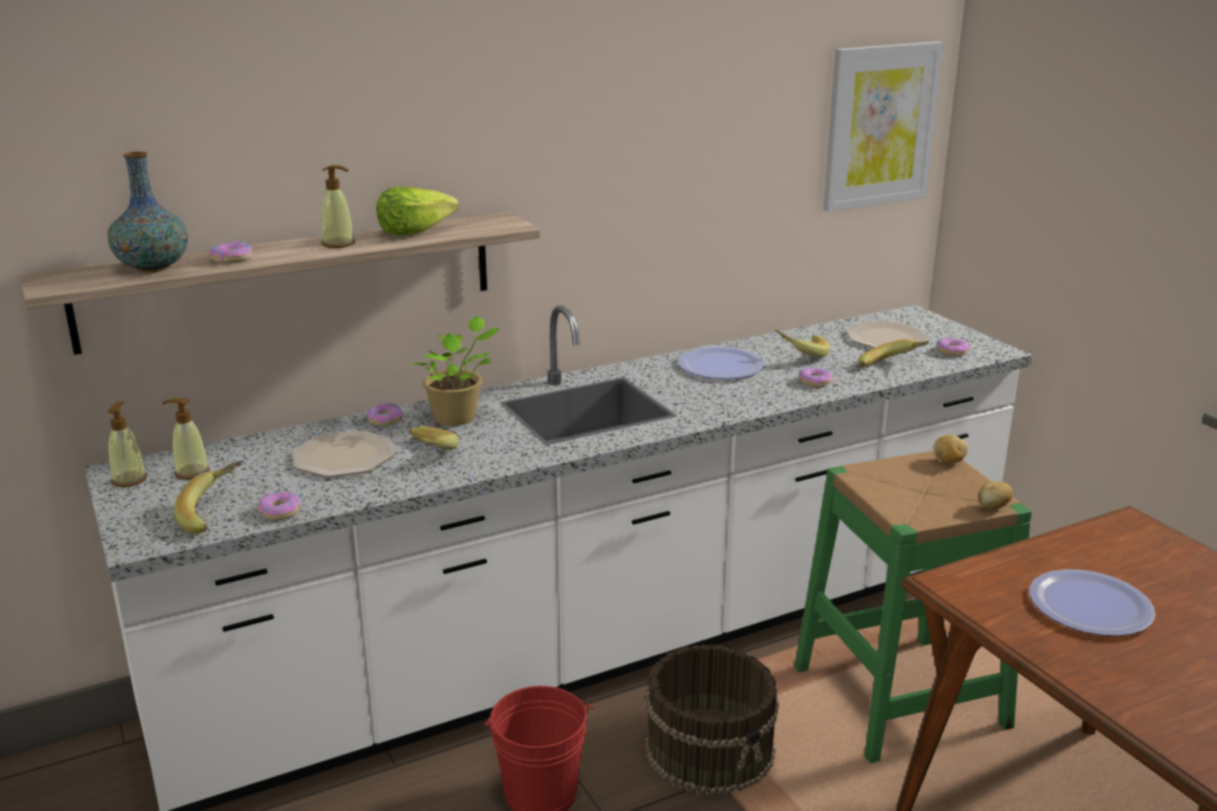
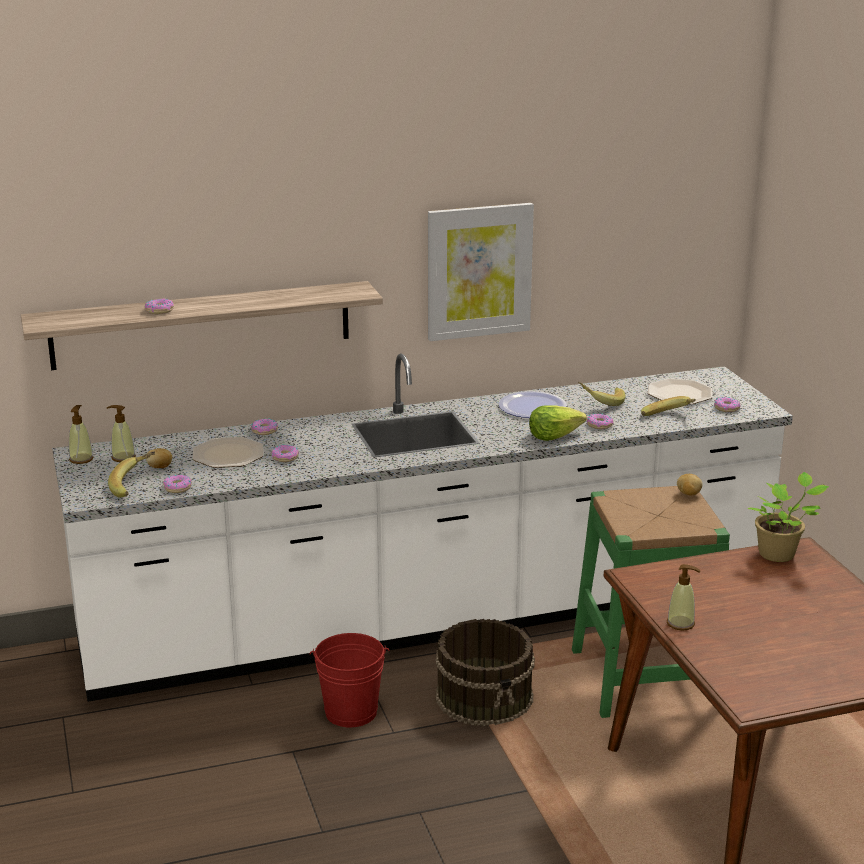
camera: 10 degrees right, 0 degrees up
(153, 268) = (107, 314): vase -> none
(338, 244) = (235, 302): soap dispenser -> soap dispenser (681, 623)
(414, 231) = (291, 295): lettuce -> lettuce (554, 436)
(425, 454) = (285, 457): banana -> donut
(458, 418) = (317, 433): potted plant -> potted plant (779, 554)
(880, 126) = (686, 219): picture -> picture (479, 271)
(992, 507) = (700, 529): potato -> potato (160, 467)
(1090, 605) = (727, 598): plate -> none

